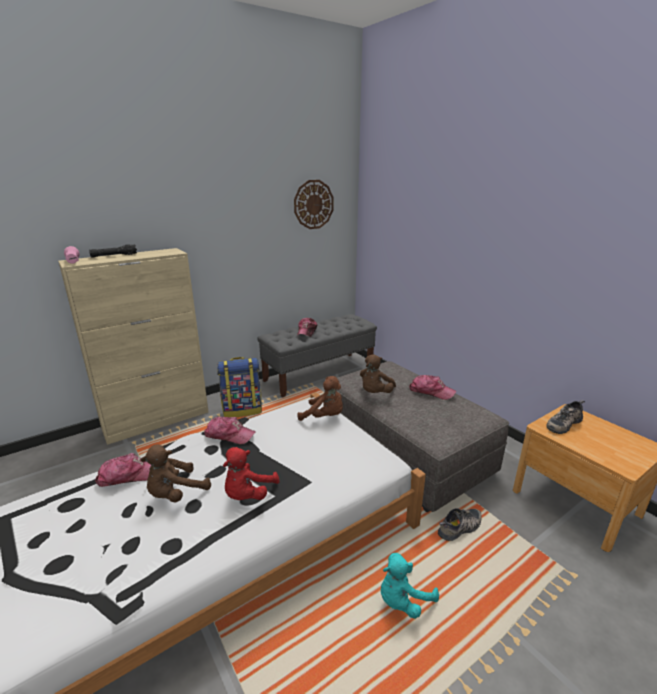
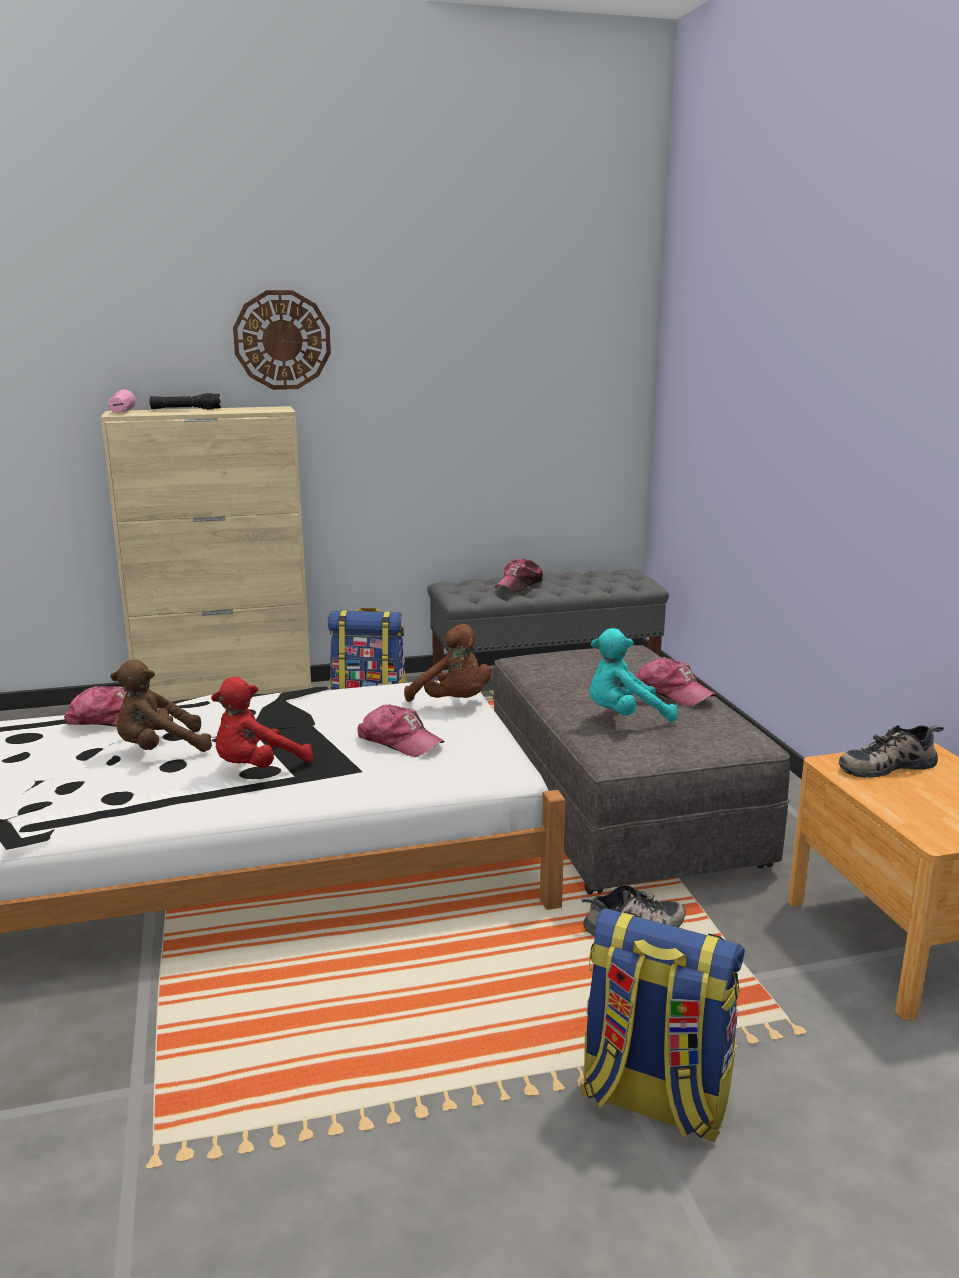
camera: 20 degrees right, 5 degrees down
(229, 435) = (282, 700): cap -> cap (399, 741)
(313, 204) = (558, 345): wall clock -> wall clock (282, 340)
(375, 393) = (563, 680): brown plush toy -> none
(403, 600) = (457, 986): turquoise plush toy -> turquoise plush toy (624, 717)
(547, 650) = (653, 1100): none -> backpack

